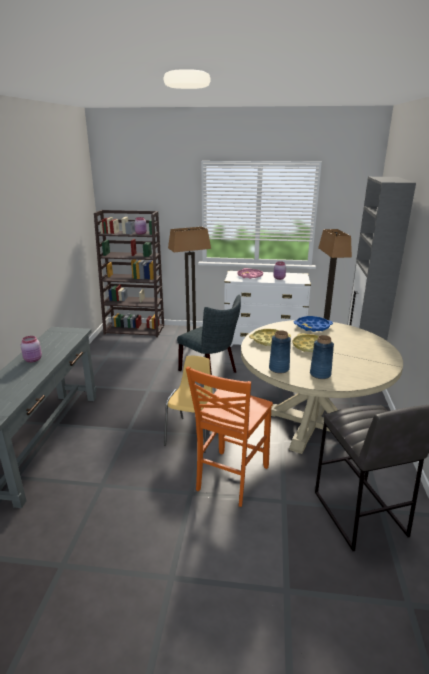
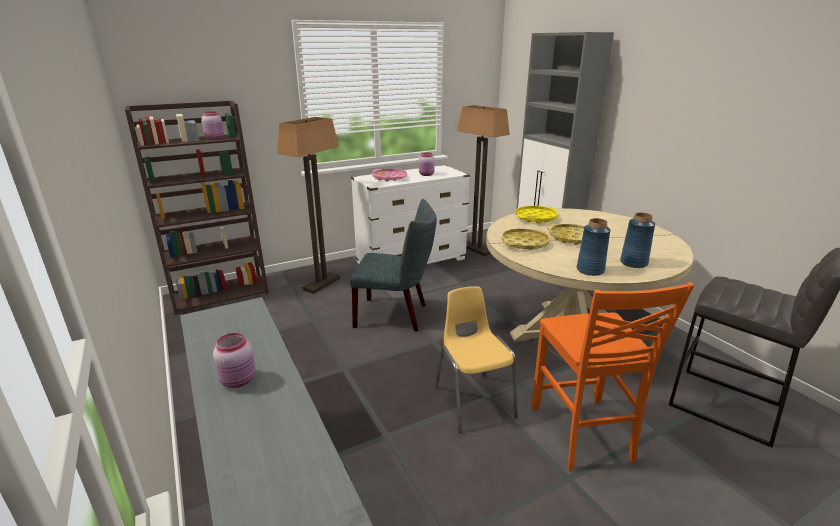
camera: 35 degrees left, 0 degrees up
(312, 326) = (536, 218): blue tray -> yellow tray

